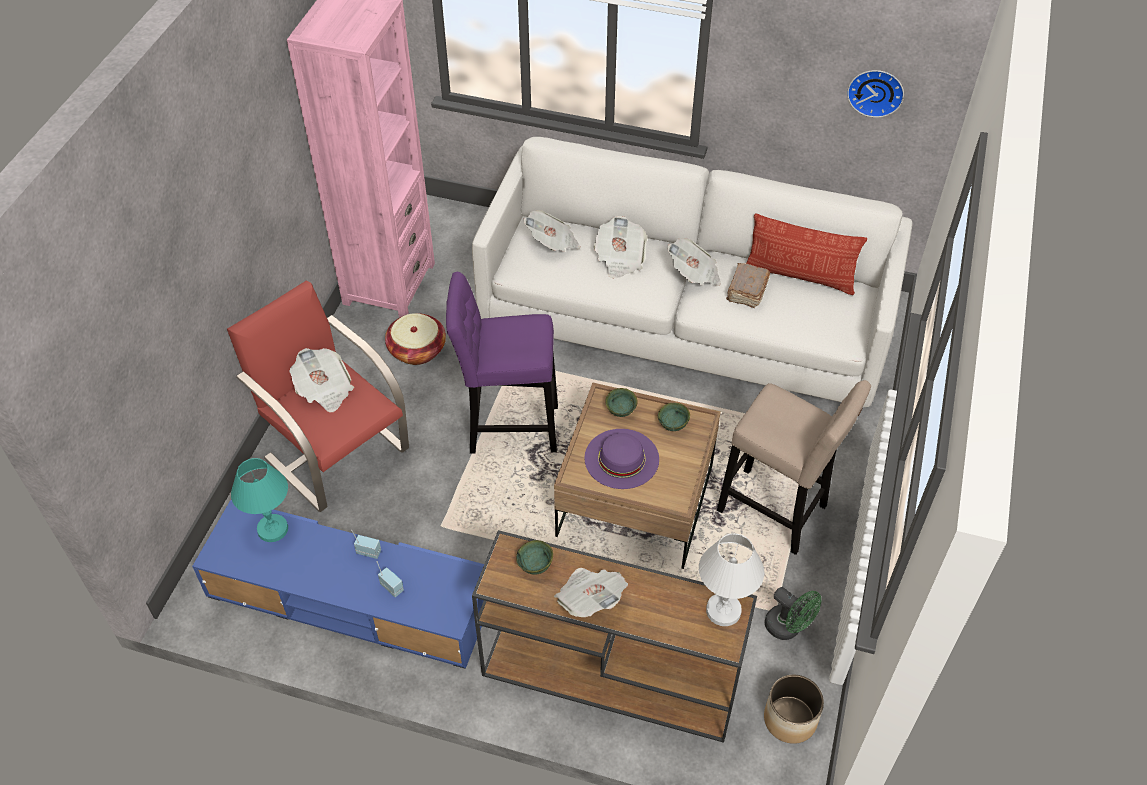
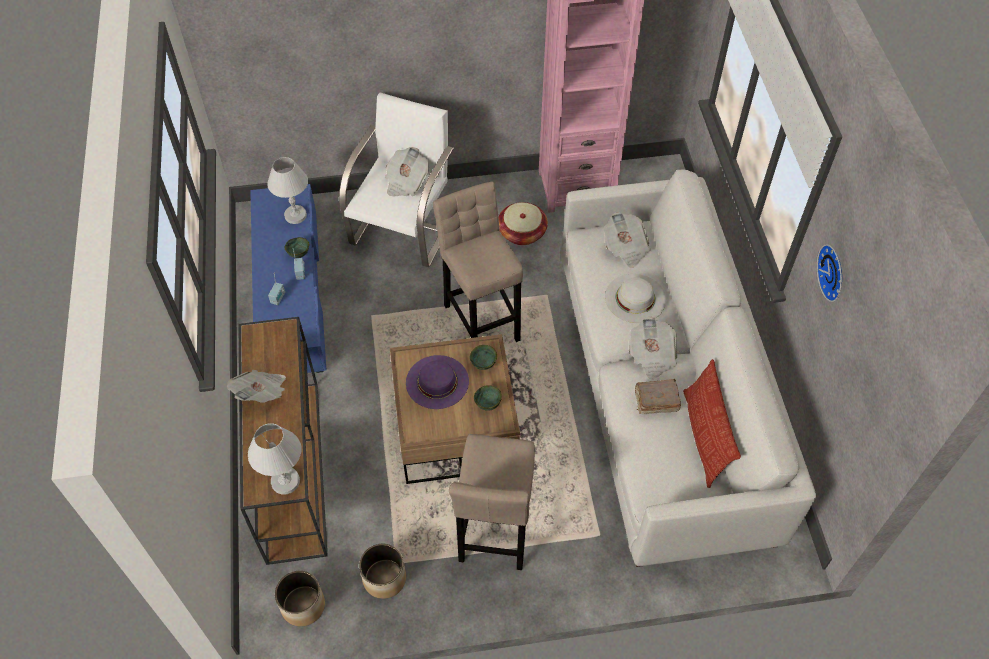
camera: 65 degrees right, 5 degrees up
(272, 529) = (295, 215): turquoise table lamp -> white table lamp
(336, 452) = (404, 229): red armchair -> white armchair
(508, 427) = (481, 318): purple stool -> beige stool
(535, 567) = (276, 350): green bowl -> green bowl (298, 254)
(619, 259) = (635, 298): newspaper -> white hat
(788, 628) = (385, 578): green fan -> planter
(876, 91) = (864, 369): wall clock -> wall clock (833, 272)

